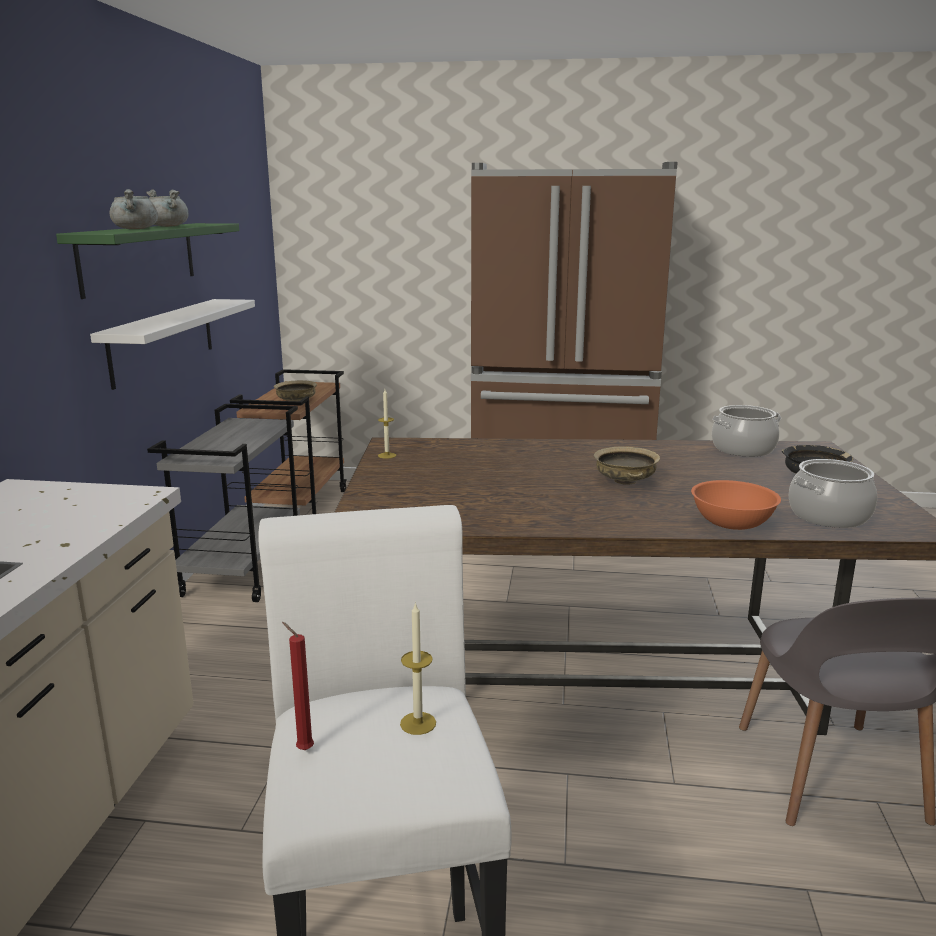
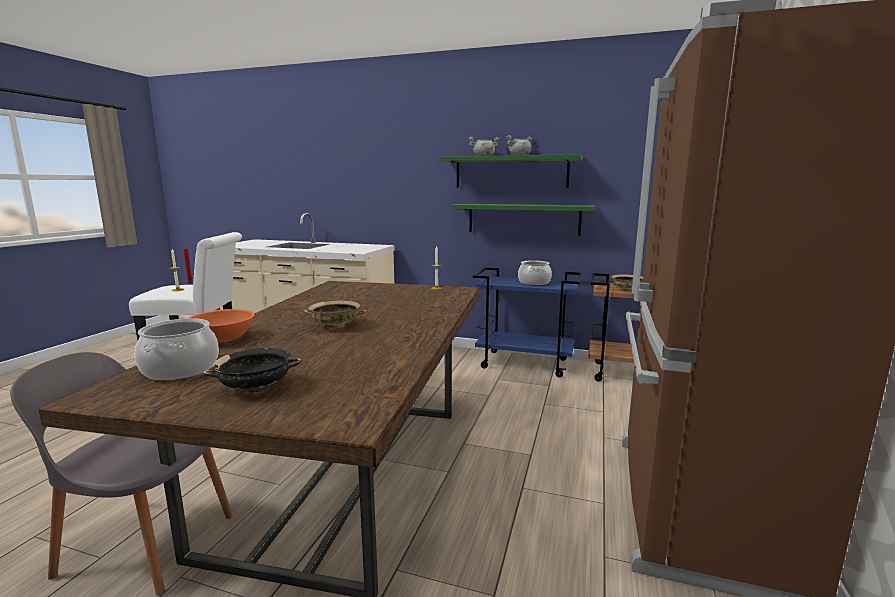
camera: 100 degrees right, 5 degrees down
(163, 340) = (523, 219): white shelf -> green shelf
(243, 570) = (525, 363): grey cart -> blue cart
(743, 449) = (377, 378): cooking pot -> cooking pot (534, 282)

